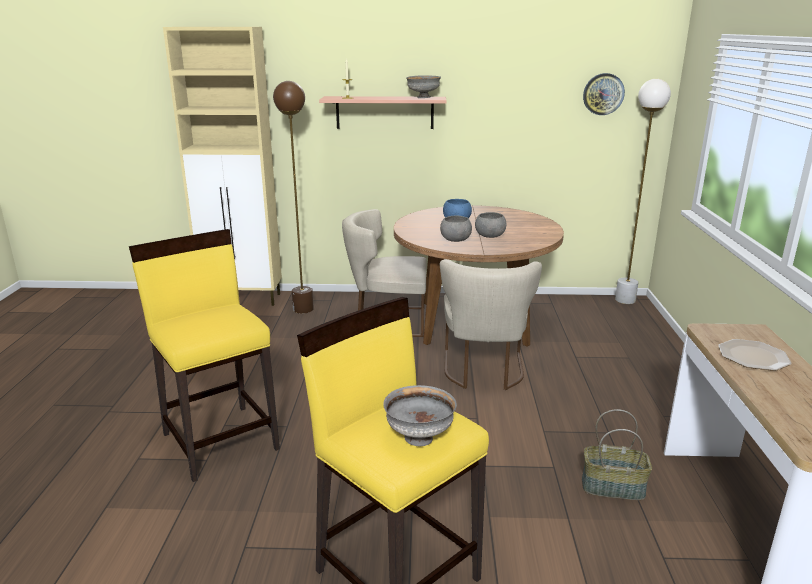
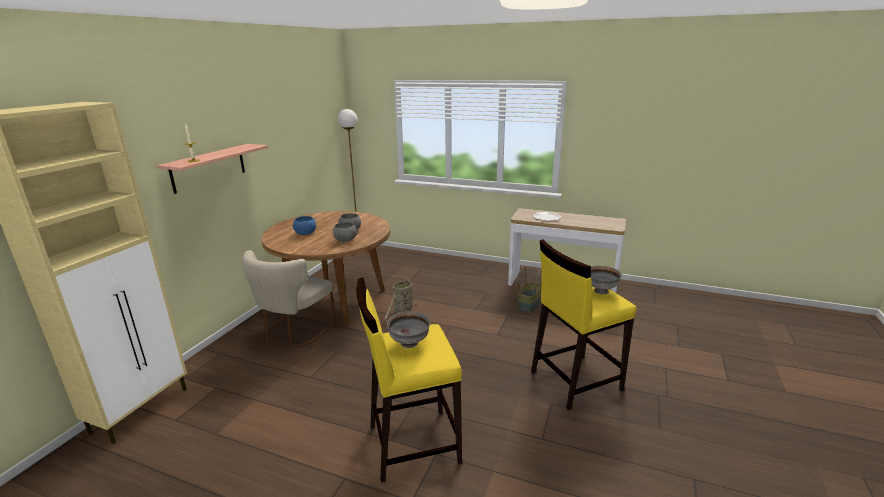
camera: 70 degrees left, 0 degrees up
(303, 309) = (219, 372): brown floor lamp -> none
(423, 97) = (243, 147): grey bowl -> grey bowl (410, 343)
(483, 372) = (402, 311): beige chair -> basket
(603, 94) = (322, 123): wall clock -> none

